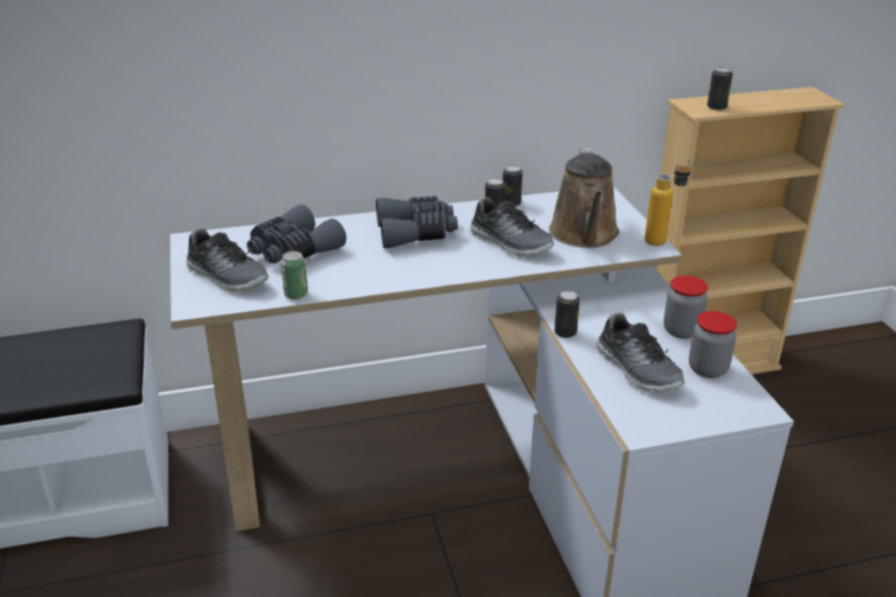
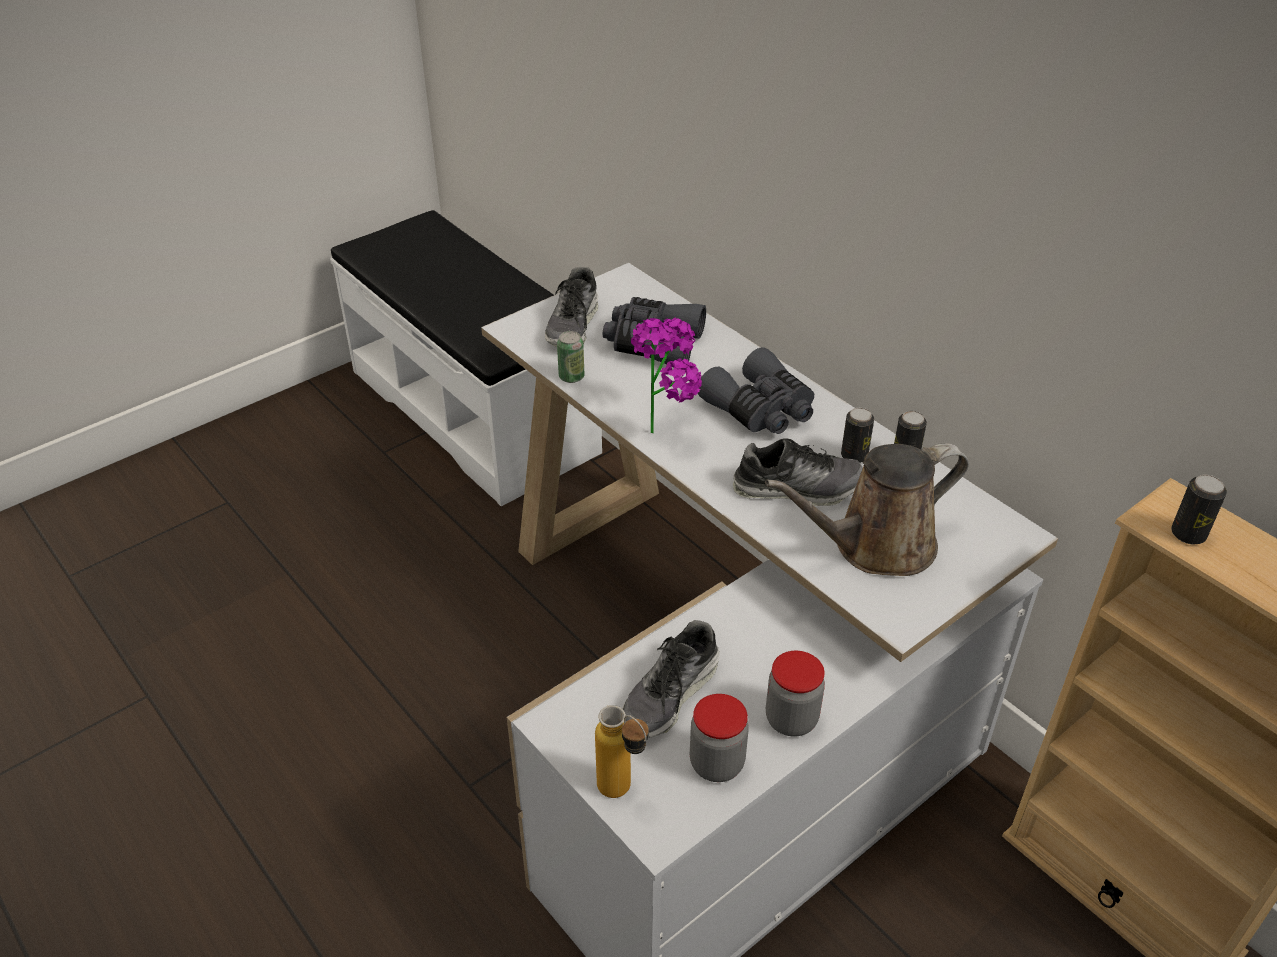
camera: 65 degrees right, 10 degrees up
(404, 272) = (668, 430): none -> potted plant
(510, 243) = (797, 488): shoe -> shoe turned 105 degrees counterclockwise
(565, 332) = (708, 609): can -> none
(662, 240) = (927, 625): bottle -> bottle (623, 794)

